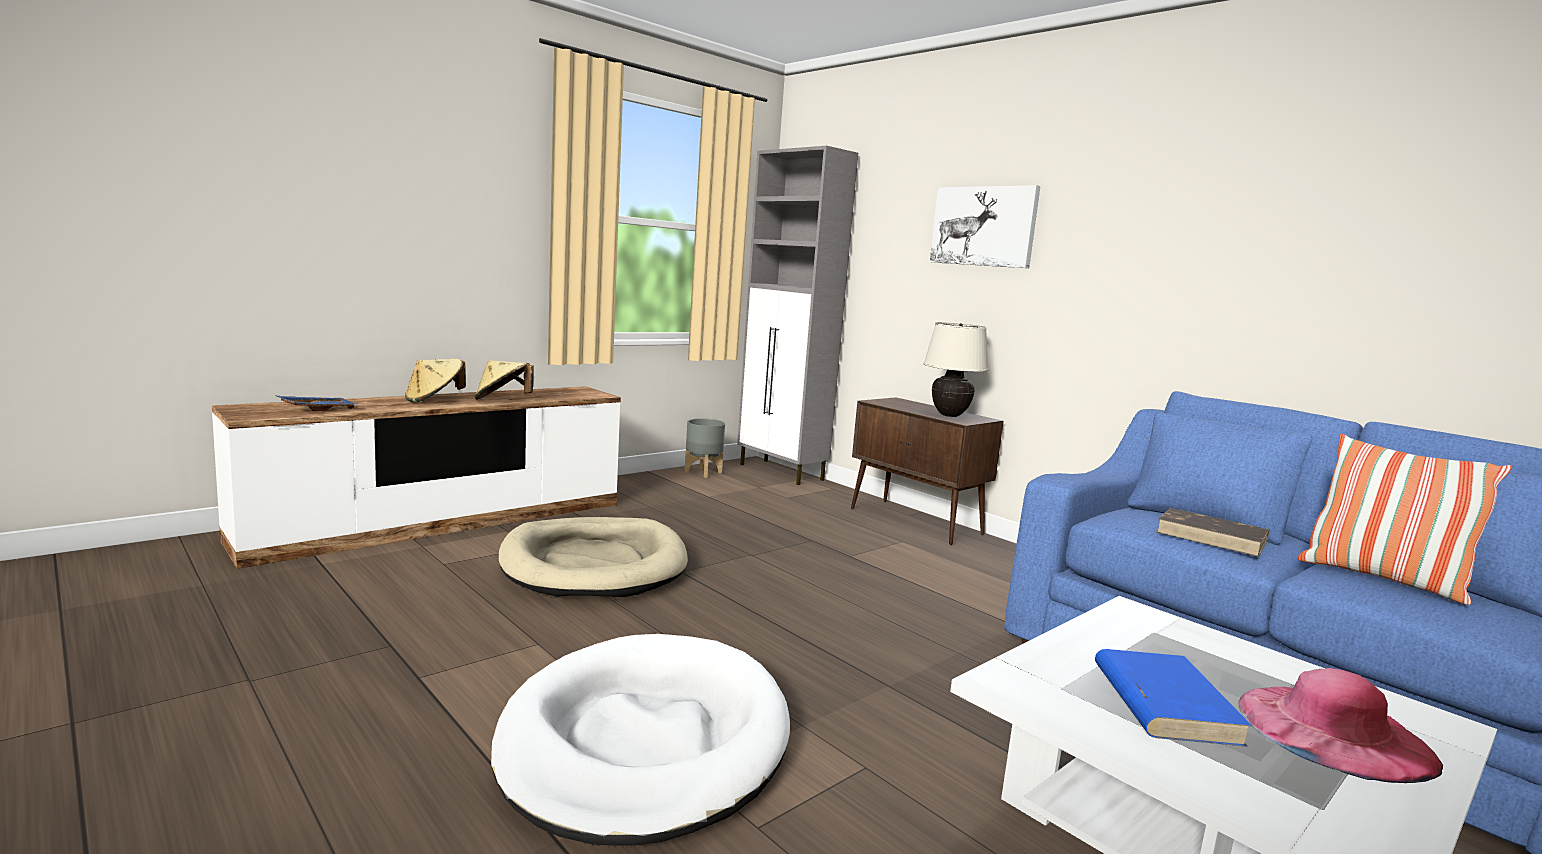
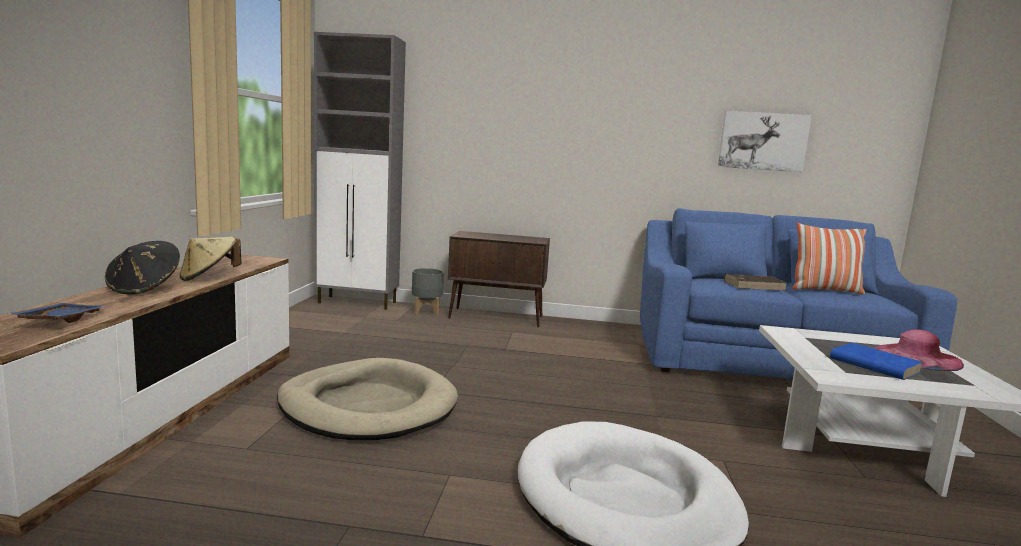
camera: 40 degrees left, 0 degrees up
(434, 400) = (144, 288): beige hat -> black hat
(703, 472) = (303, 315): grey planter -> grey planter (426, 312)
(950, 415) = (520, 238): beige table lamp -> none
(984, 226) = (523, 105): picture -> picture (763, 141)

